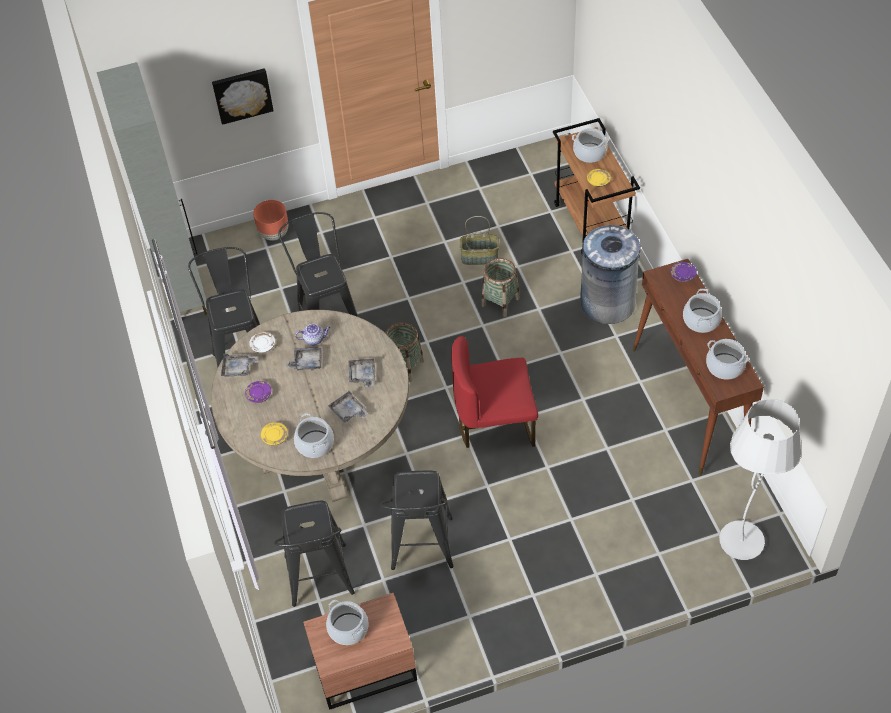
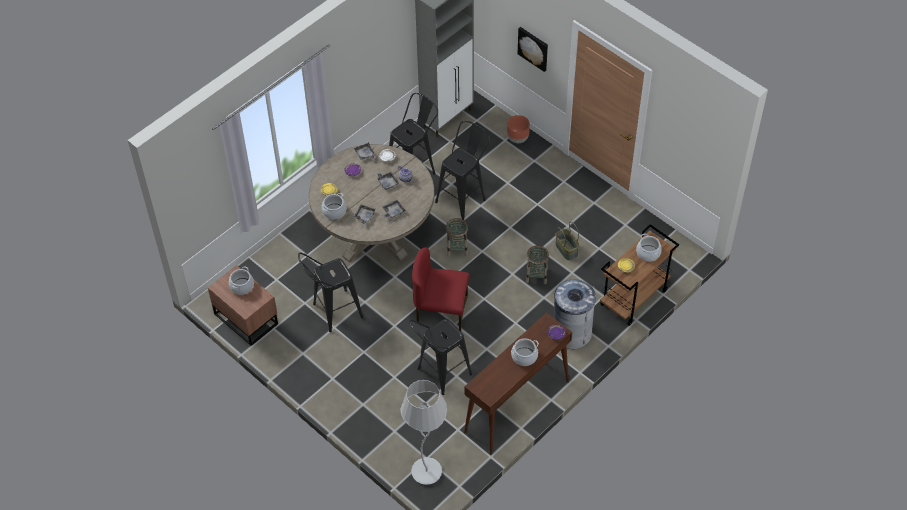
camera: 60 degrees right, 0 degrees up
(320, 583) = (287, 275): black stool -> black stool (440, 374)
(495, 423) = (441, 311): red chair -> red chair turned 45 degrees counterclockwise
(725, 366) = (494, 381): cooking pot -> none

